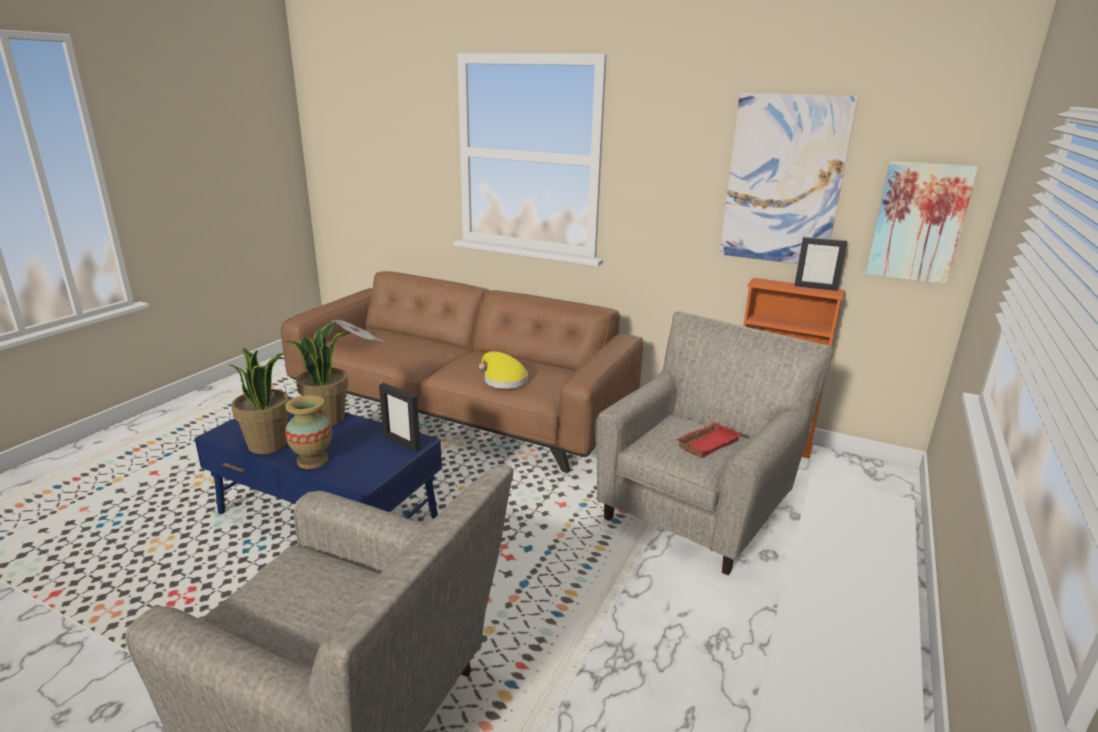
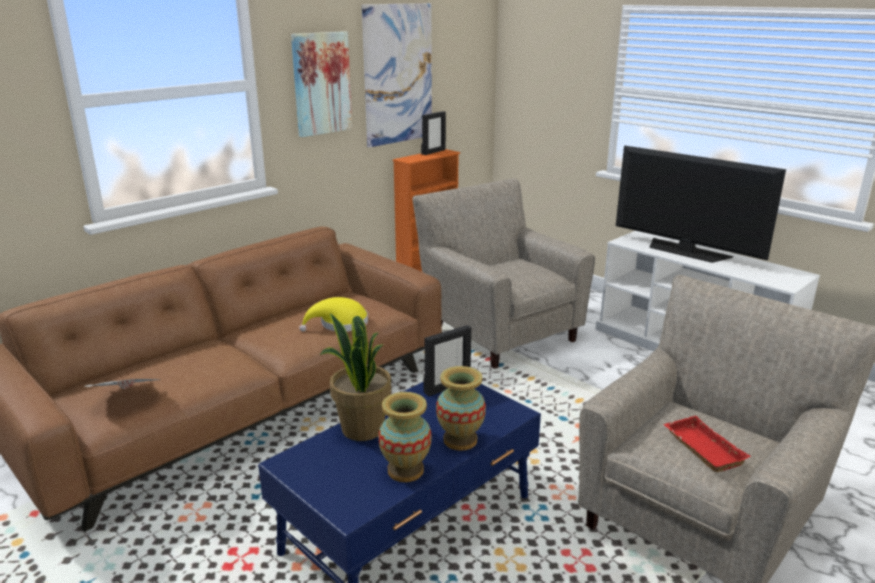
camera: 70 degrees left, 0 degrees up
(268, 444) = (405, 470): potted plant -> vase
(707, 443) = (527, 267): red tray -> red tray (701, 448)
(855, 551) = (686, 251): none -> television
(918, 222) = (469, 89): picture -> picture (321, 83)

